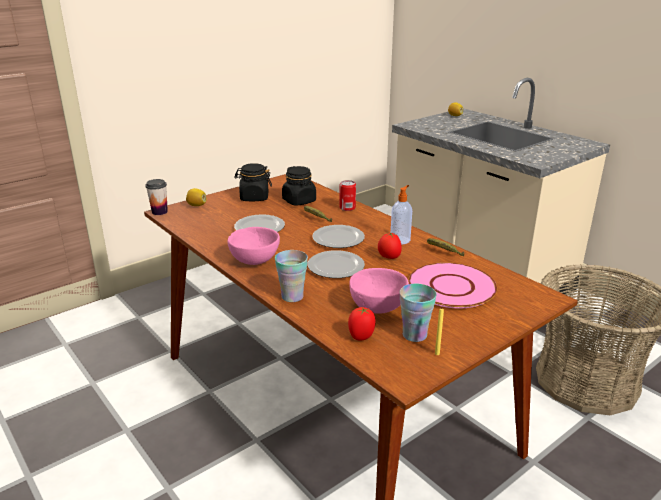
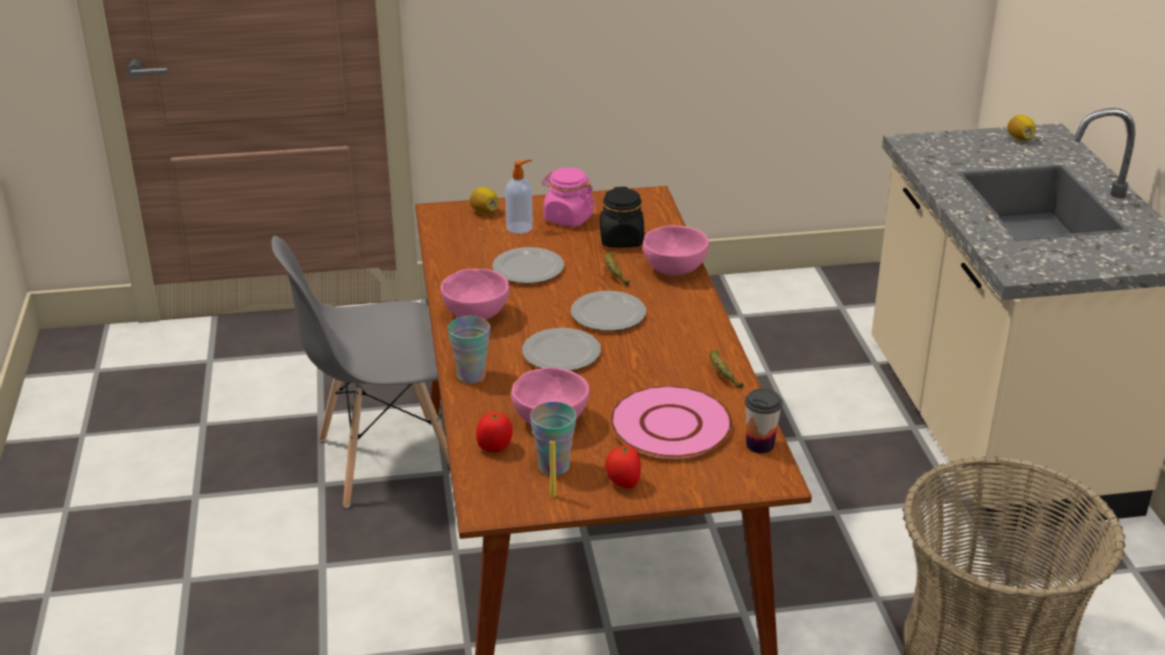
camera: 30 degrees right, 5 degrees up
(159, 212) = (432, 210): cup -> cup (760, 445)
(163, 398) = (386, 460): none -> grey chair
(254, 197) = (568, 218): black jar -> pink jar
(347, 208) = (674, 269): can -> pink bowl
(389, 257) = (641, 361): tomato -> tomato (623, 483)
(400, 240) = (687, 340): soap dispenser -> soap dispenser (520, 227)

